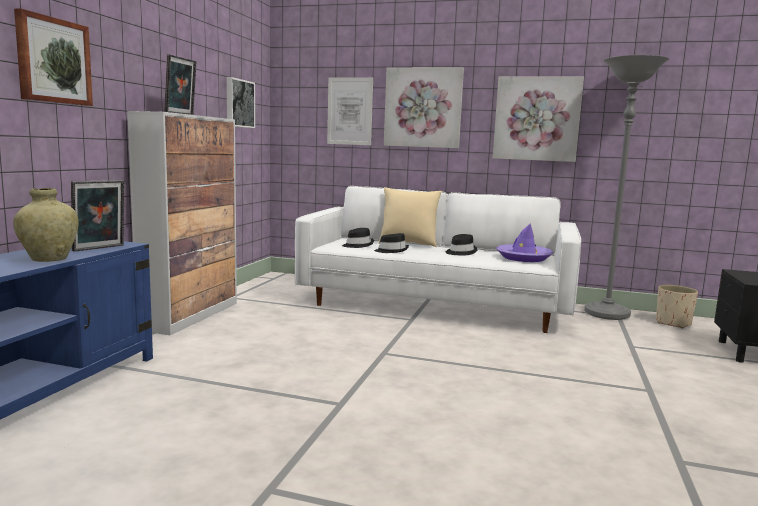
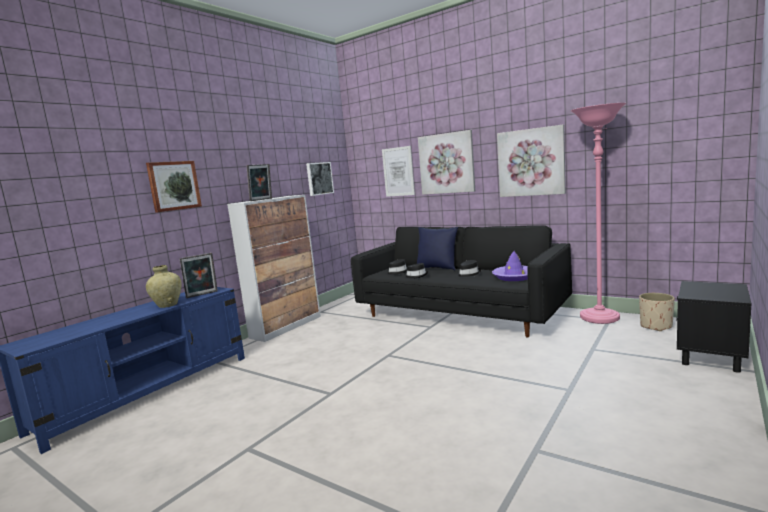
camera: 20 degrees right, 0 degrees up
(408, 244) = (437, 268): beige pillow -> blue pillow
(436, 304) = (459, 313): white sofa -> black sofa
(606, 314) = (599, 318): grey floor lamp -> pink floor lamp

